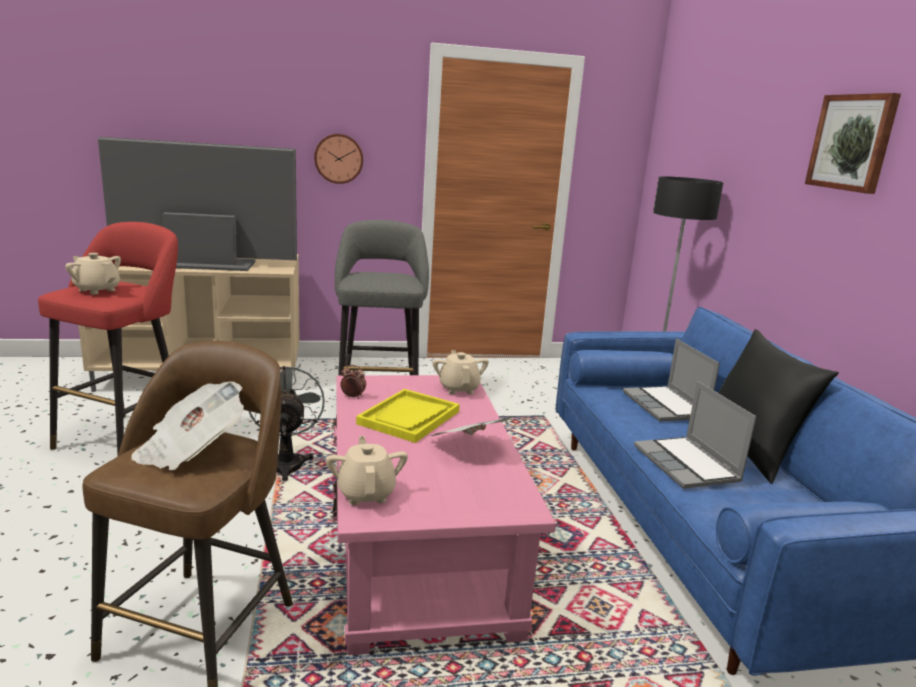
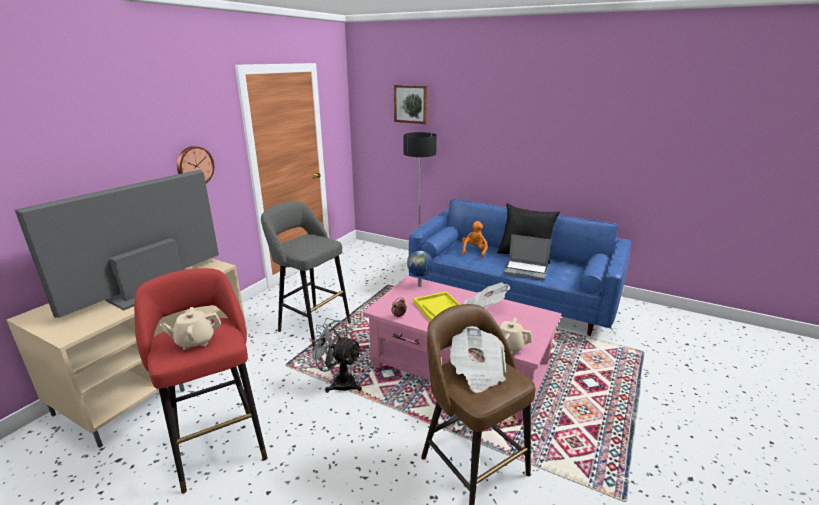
camera: 50 degrees left, 5 degrees up
(459, 388) = (420, 285): beige teapot -> globe
(666, 406) = (474, 251): laptop -> orange plush toy
(852, 142) = (513, 112): picture -> picture (411, 104)

